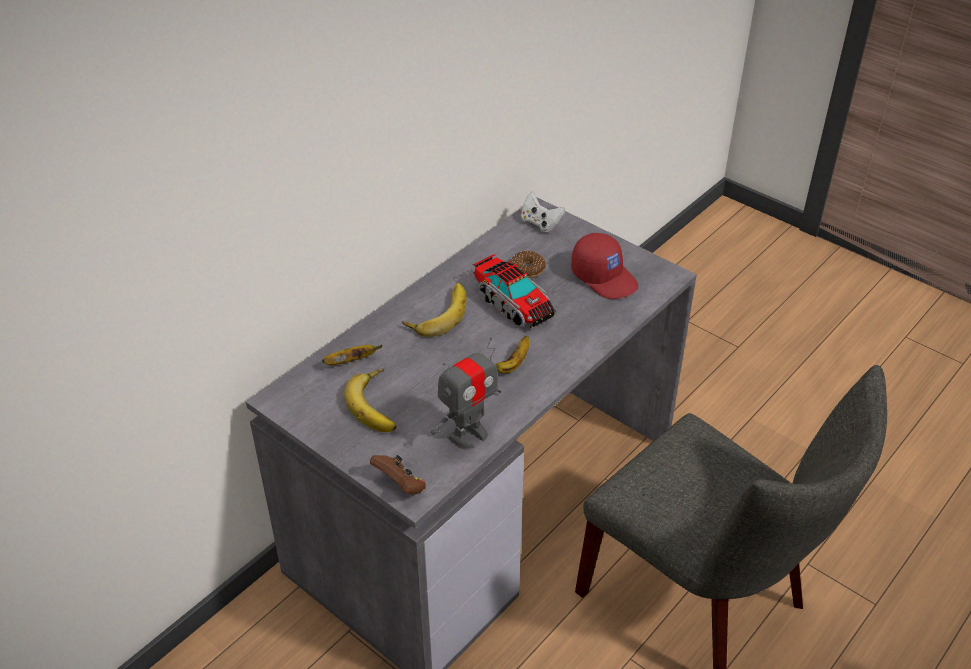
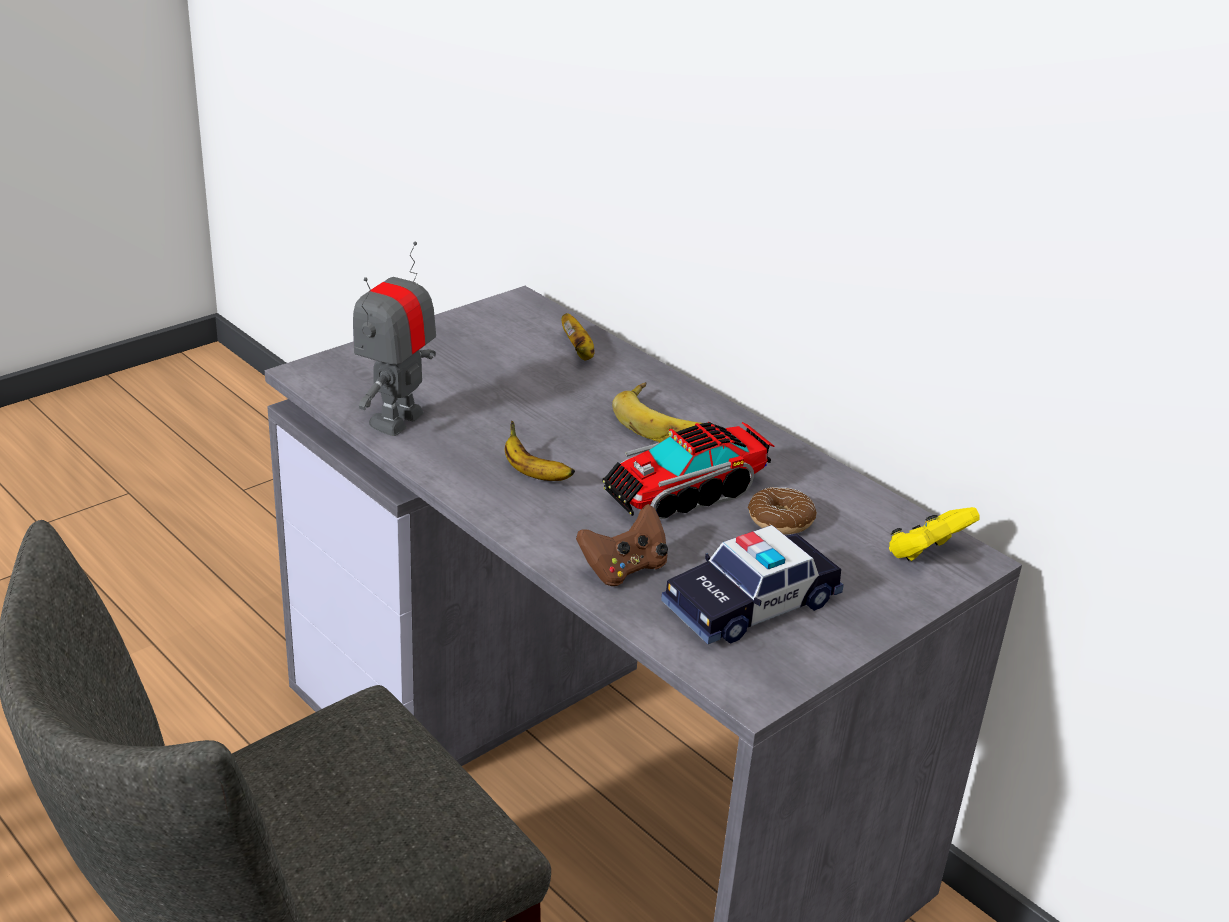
camera: 95 degrees right, 10 degrees down
(379, 405) = (484, 363): banana -> none
(400, 486) = (329, 365): brown game controller -> brown game controller (624, 569)
(468, 435) = (397, 420): toy robot -> toy robot turned 60 degrees clockwise
(540, 224) = (926, 554): white game controller -> yellow game controller
(605, 277) = (751, 604): red cap -> toy car

